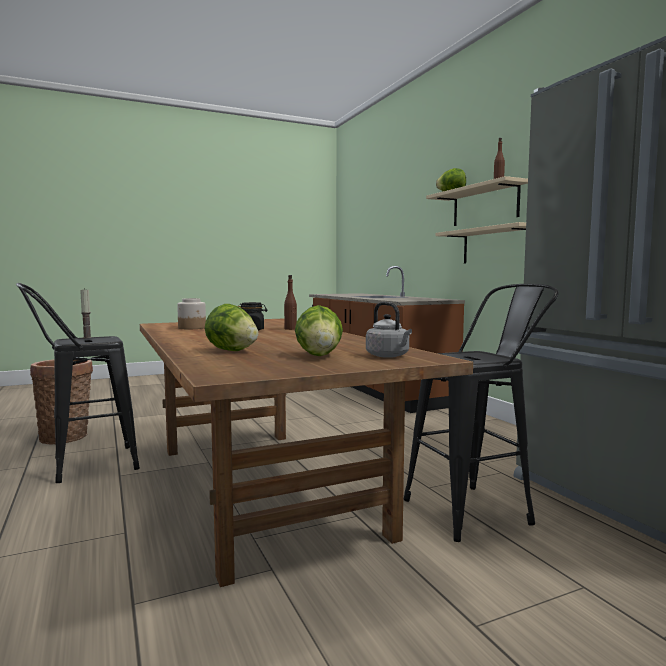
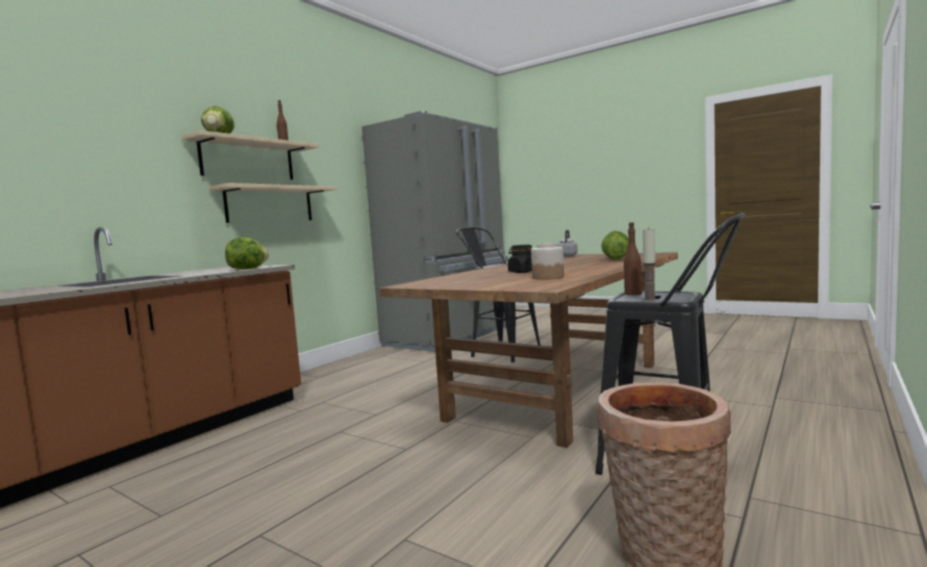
camera: 120 degrees left, 0 degrees up
(290, 329) = (492, 271): brown bottle -> brown bottle (633, 294)
(319, 355) = (590, 257): lettuce -> lettuce (248, 269)

